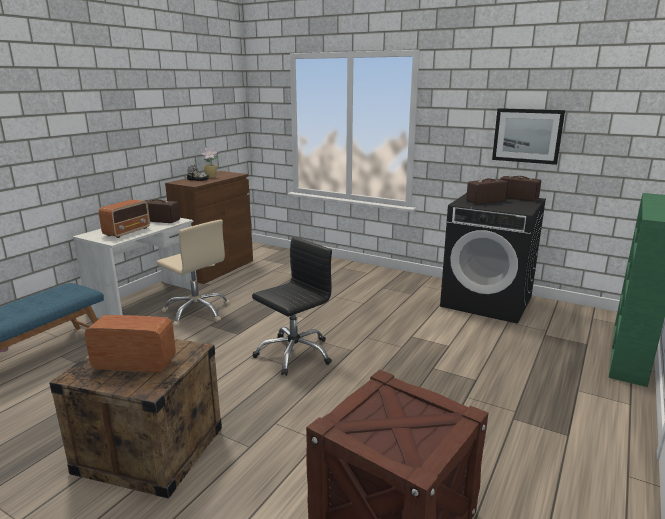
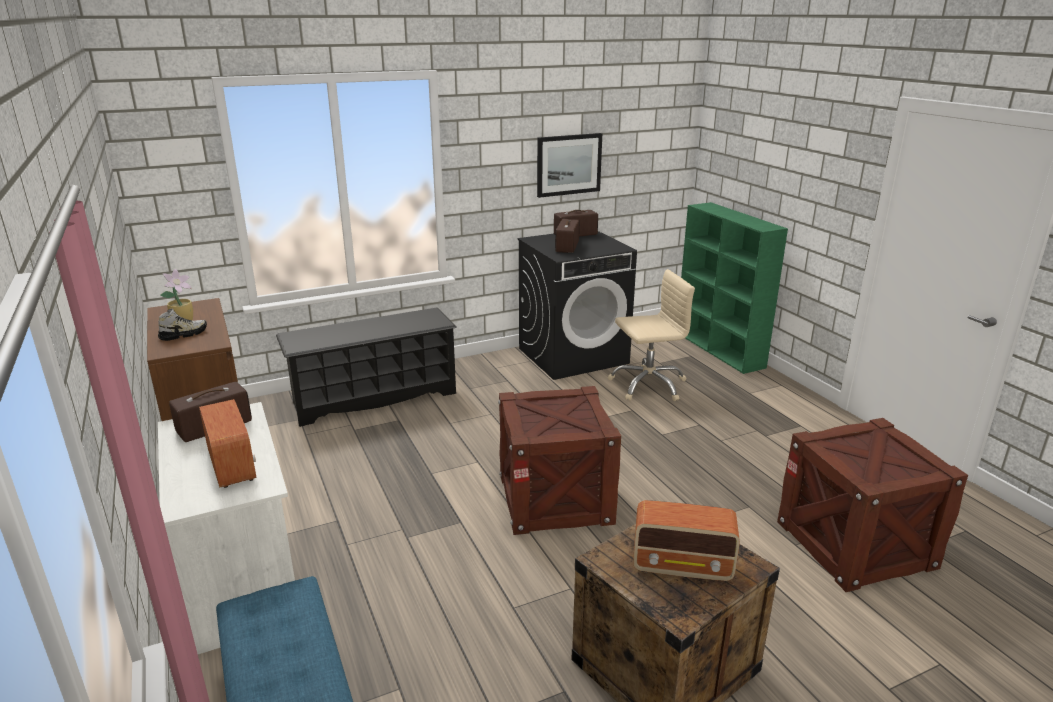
camera: 55 degrees left, 5 degrees up
(134, 365) = (683, 566): radio -> radio turned 120 degrees counterclockwise
(197, 311) = (349, 535): beige office chair -> beige office chair (648, 384)
(294, 353) = (554, 498): black office chair -> crate
(331, 270) = (374, 397): none -> black shoe rack

